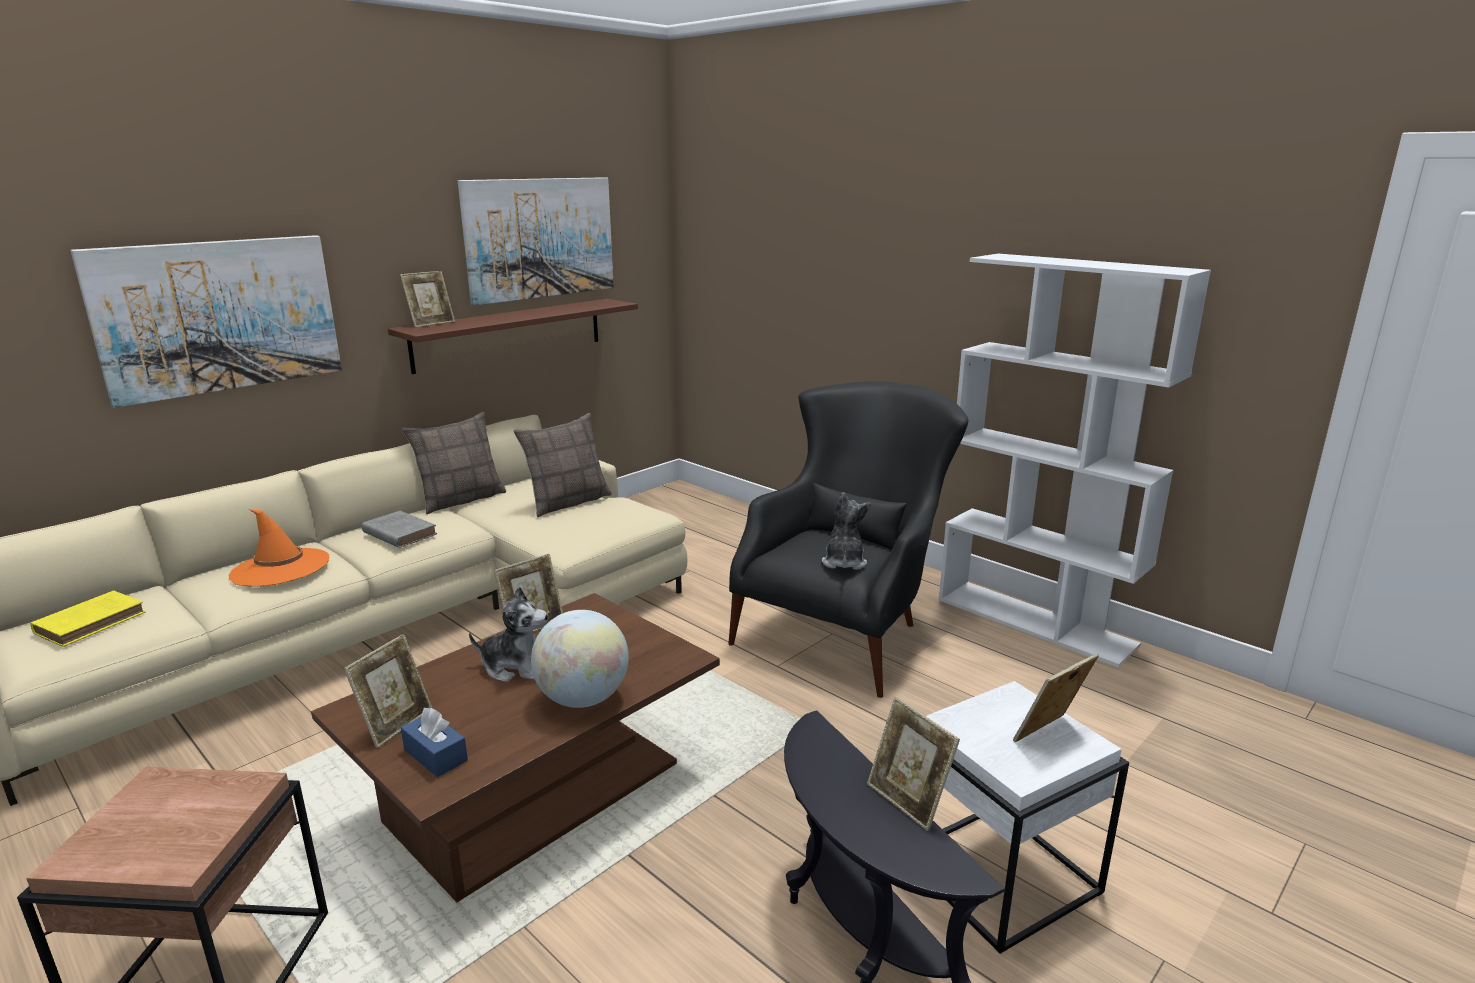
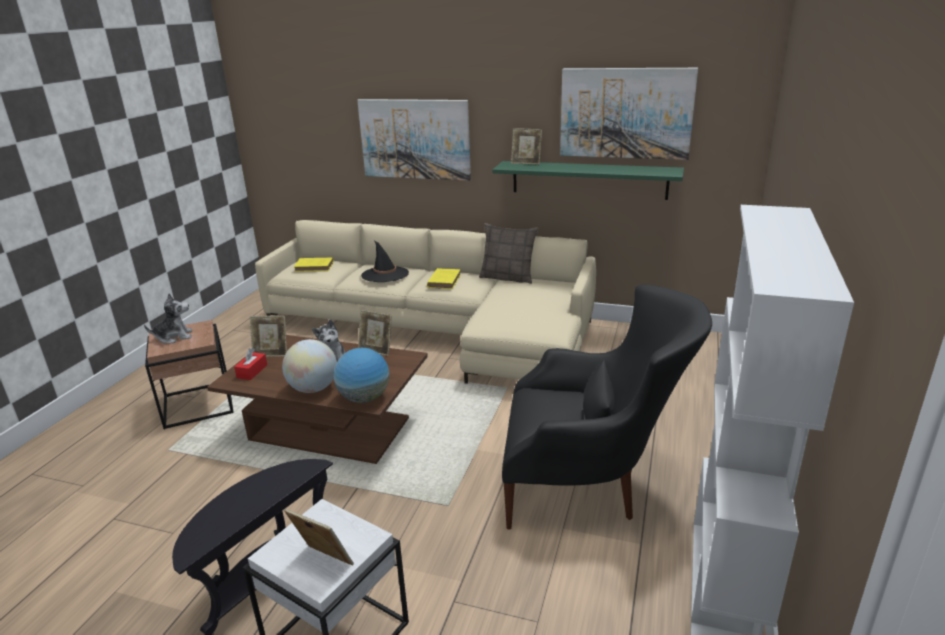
camera: 65 degrees right, 5 degrees up
(280, 568) = (385, 274): orange hat -> black hat
(398, 533) = (444, 280): grey book -> yellow book
(435, 755) = (252, 371): blue tissue box -> red tissue box
(510, 334) = (588, 180): brown shelf -> green shelf
(567, 502) = (536, 303): pillow -> none
(664, 661) = (364, 398): none -> globe
(843, 562) = (541, 421): plush toy -> plush toy (174, 337)
(908, 801) = (250, 518): picture frame -> none

